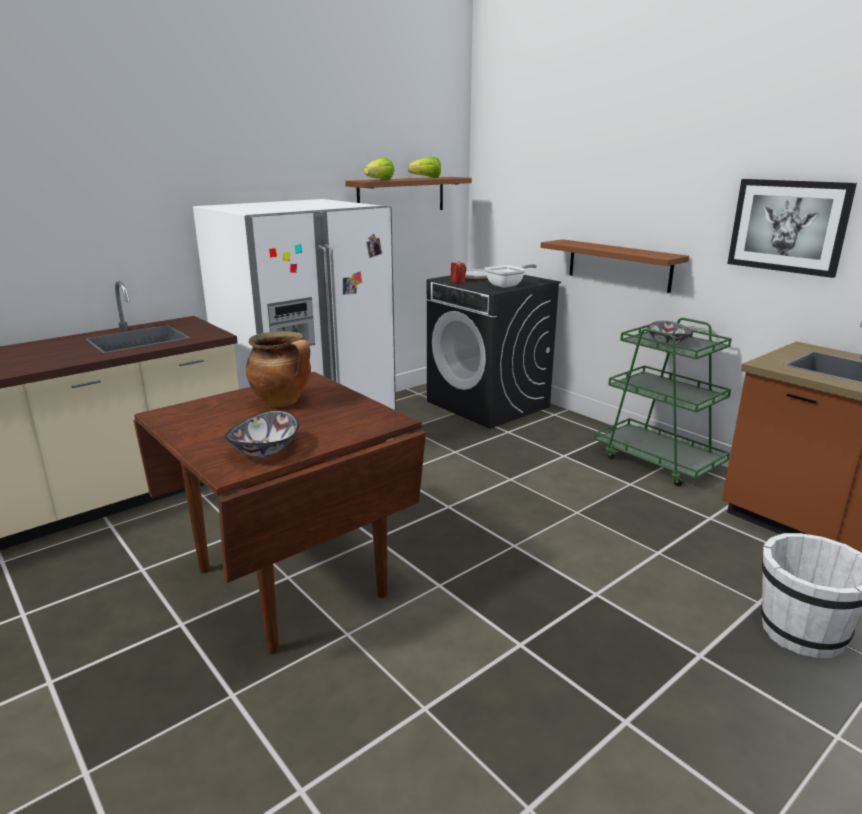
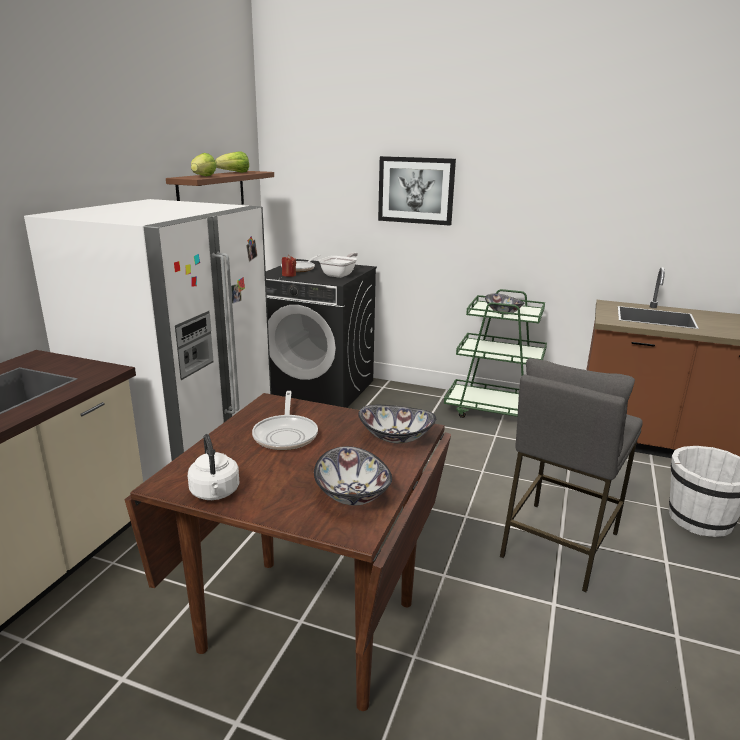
camera: 30 degrees left, 0 degrees up
(179, 427) = (215, 493): none -> white kettle
(283, 402) = (286, 434): cooking pot -> frying pan
(363, 421) = (396, 437): none -> bowl
(585, 598) = (558, 544): none -> grey stool
(619, 265) = (434, 248): brown shelf -> none
(788, 226) = (583, 210): picture -> picture (416, 190)

